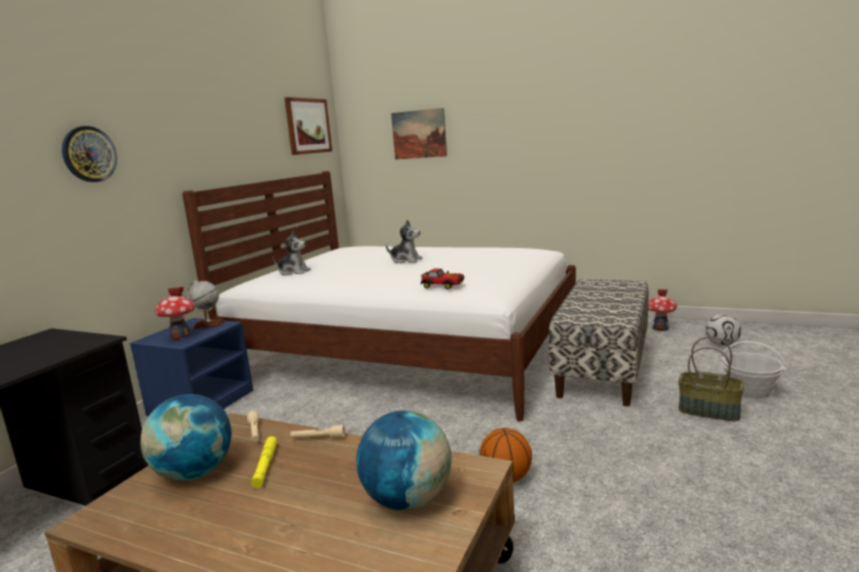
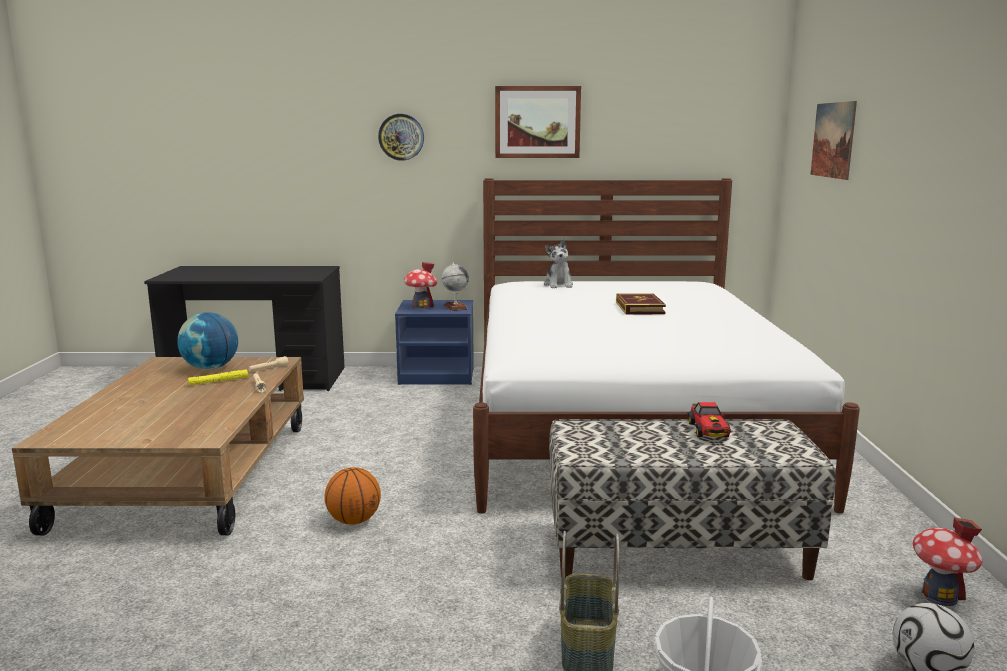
camera: 65 degrees right, 0 degrees up
(308, 126) = (713, 117): picture -> picture (537, 122)
(406, 260) = (639, 308): plush toy -> book
(407, 500) = (165, 424): globe -> none
(443, 286) = (530, 334): toy car -> toy car (708, 431)

